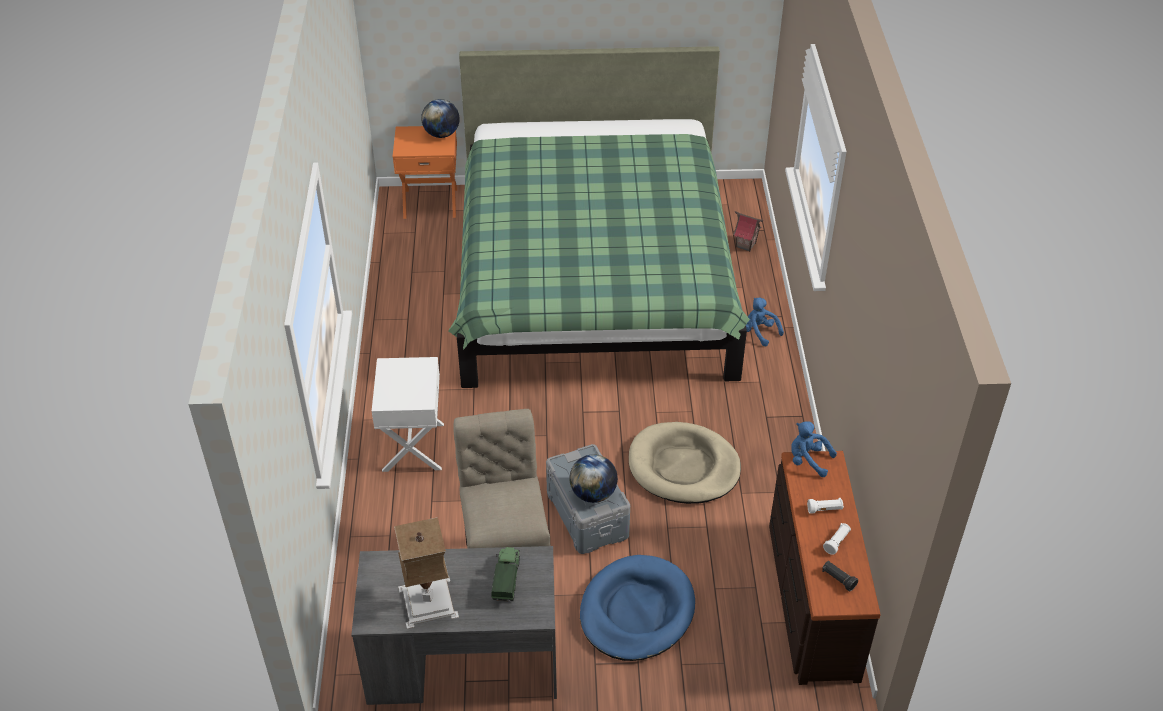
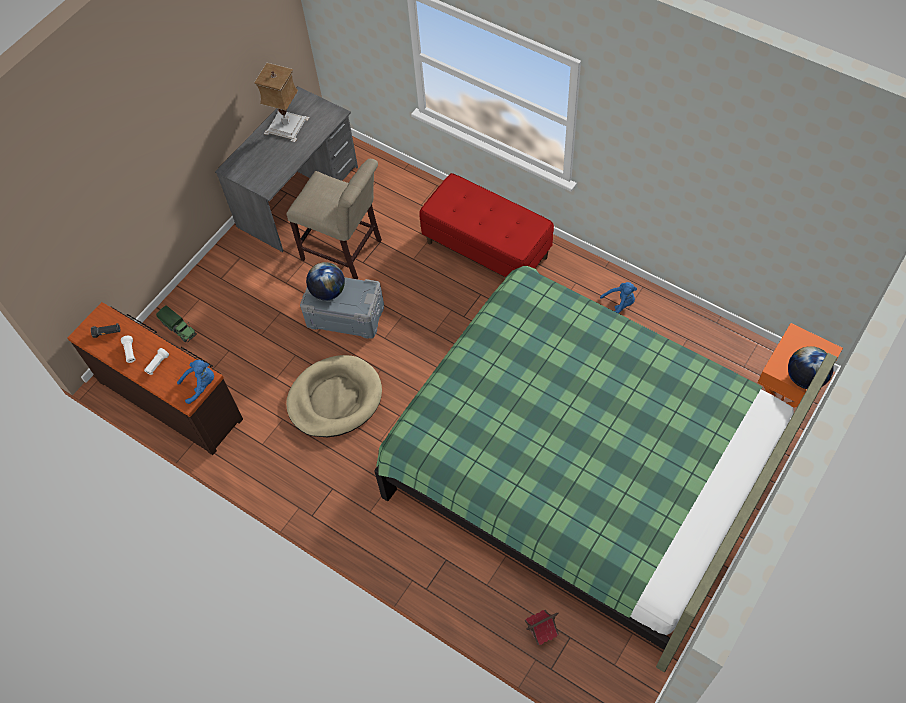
camera: 130 degrees right, 15 degrees up
(412, 447) = (487, 249): white nightstand -> red bench
(506, 580) = (266, 166): toy truck -> toy truck (179, 329)
(636, 611) = (252, 298): blue dog bed -> none
(759, 332) = (421, 555): blue plush toy -> blue plush toy (619, 305)

